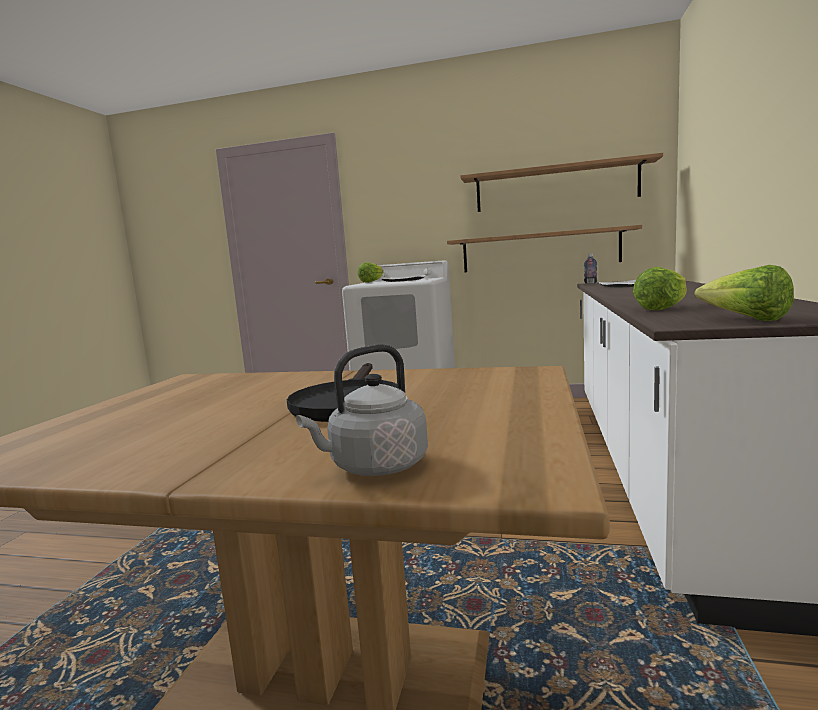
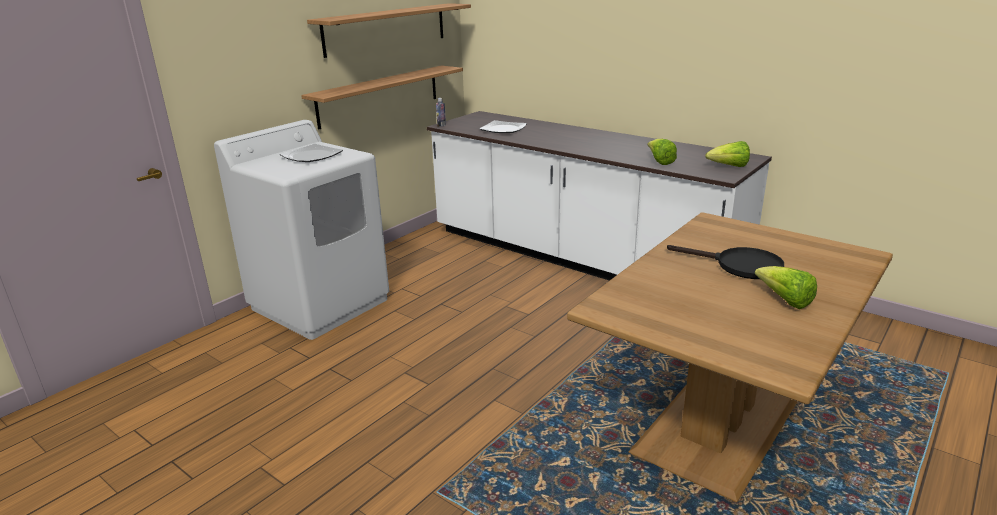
camera: 65 degrees left, 15 degrees up
(372, 282) = (258, 164): lettuce -> lettuce (785, 301)
(374, 467) = (845, 273): grey kettle -> none

